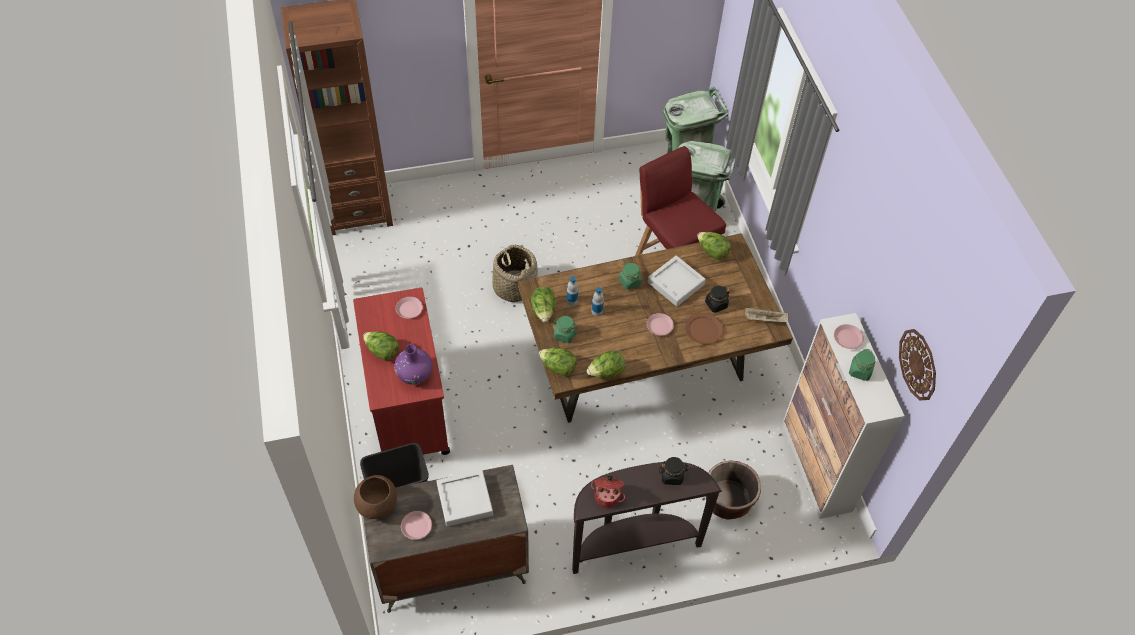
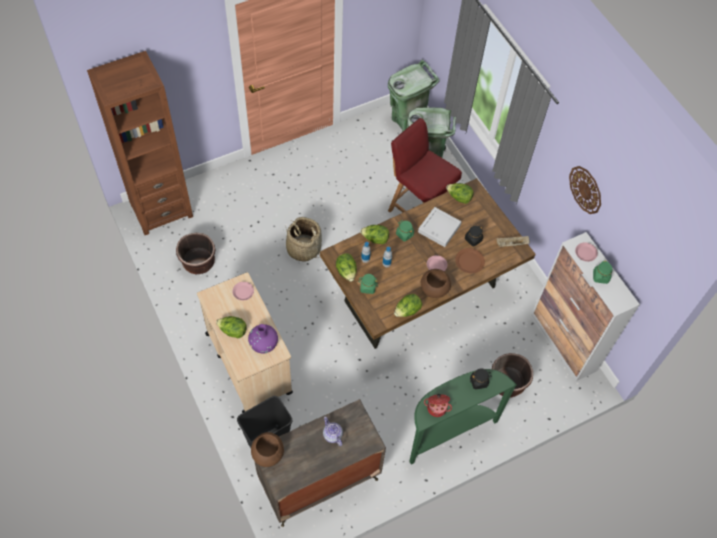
camera: 15 degrees left, 5 degrees up
(383, 278) = (198, 262): none -> brown planter
(407, 406) = (248, 362): red cart -> beige cart
(416, 527) = (302, 464): pink plate -> none
(464, 500) = (332, 435): grey tray -> teapot
(558, 367) = (370, 315): lettuce -> lettuce (375, 239)
(633, 544) = (448, 431): brown console table -> green console table
(648, 354) = (434, 289): none -> brown bowl
(918, 364) = (647, 268): wall clock -> wall clock (585, 189)

